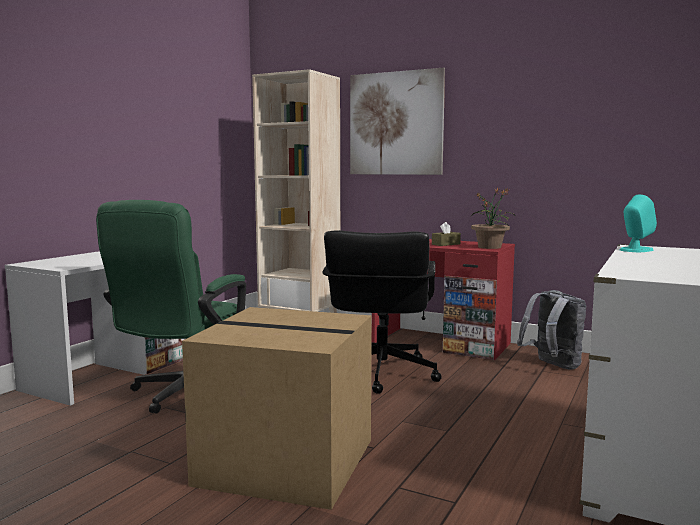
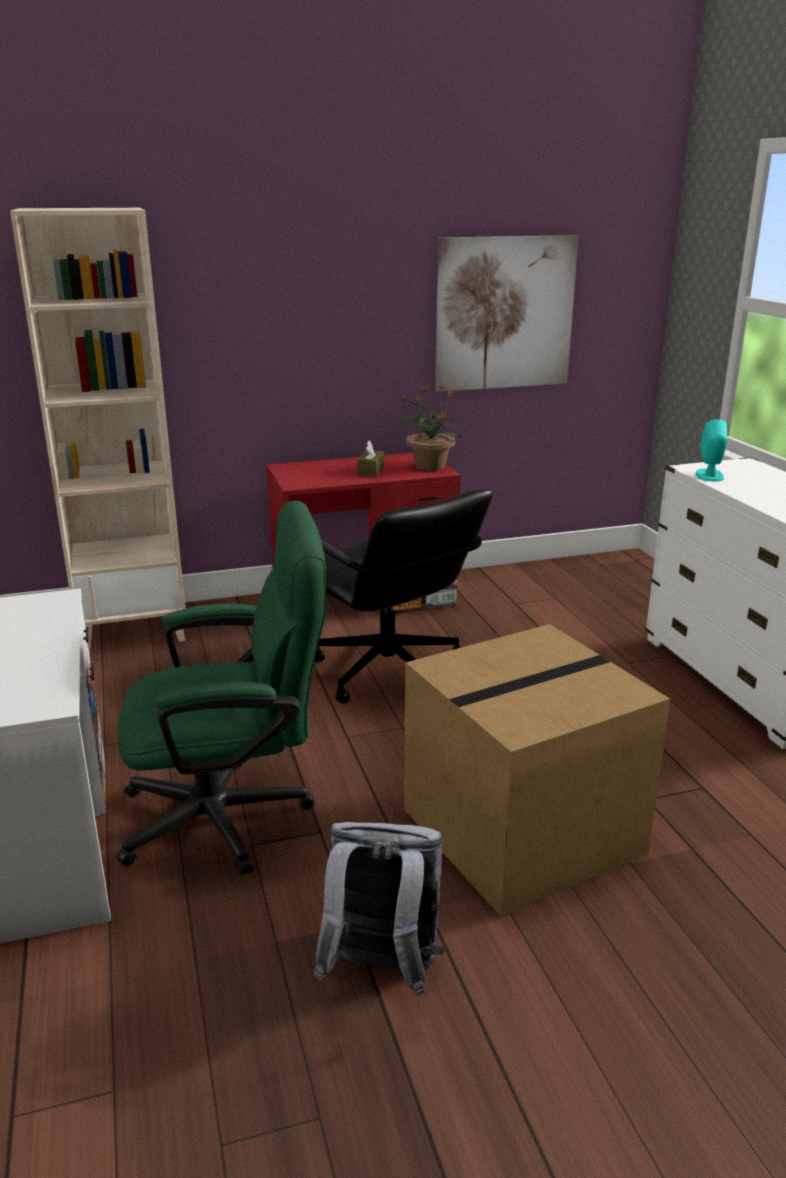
camera: 45 degrees left, 15 degrees up
(183, 395) = (233, 815): green office chair -> green office chair turned 75 degrees counterclockwise
(396, 123) = (247, 289): picture -> picture (504, 313)
(552, 366) = (513, 593): grey backpack -> grey backpack (382, 971)

